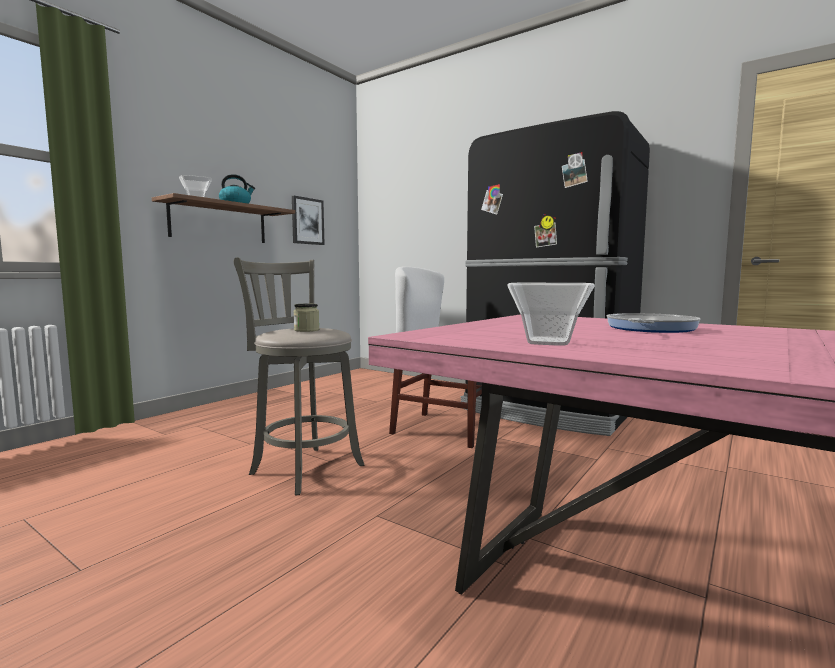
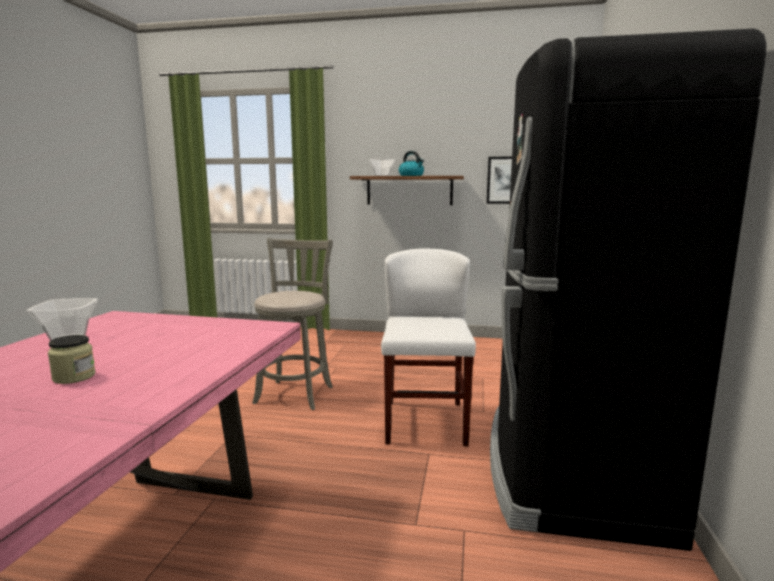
camera: 65 degrees right, 5 degrees up
(306, 330) = (288, 295): jar -> jar (74, 377)
(649, 329) = (150, 360): frying pan -> none

